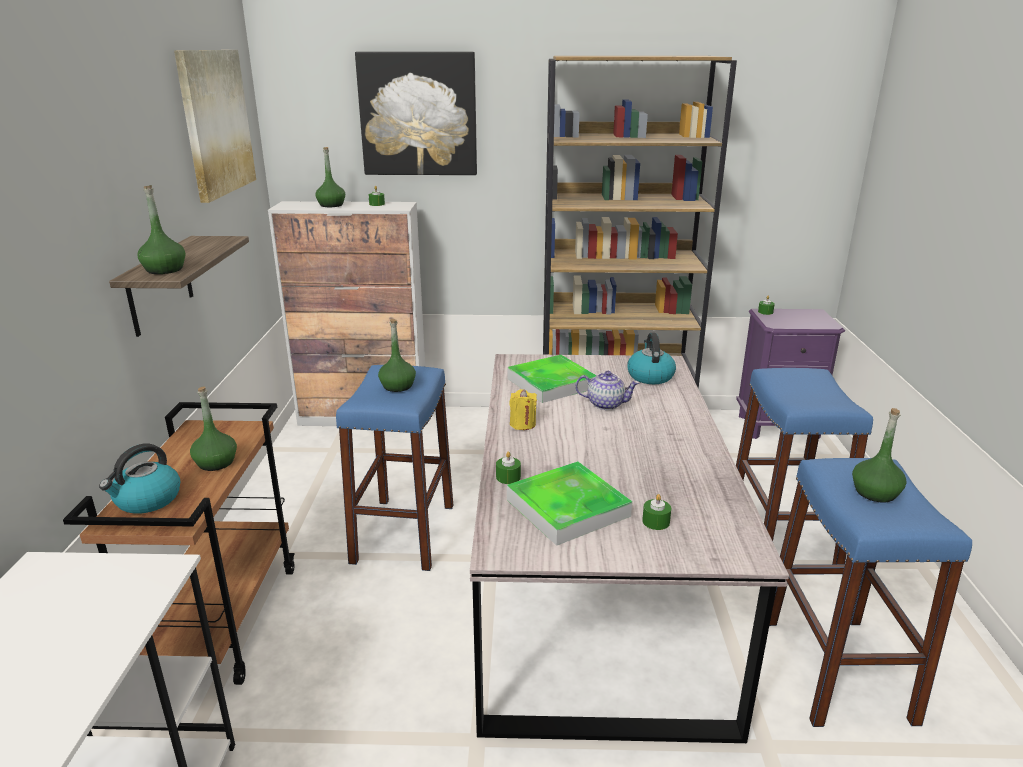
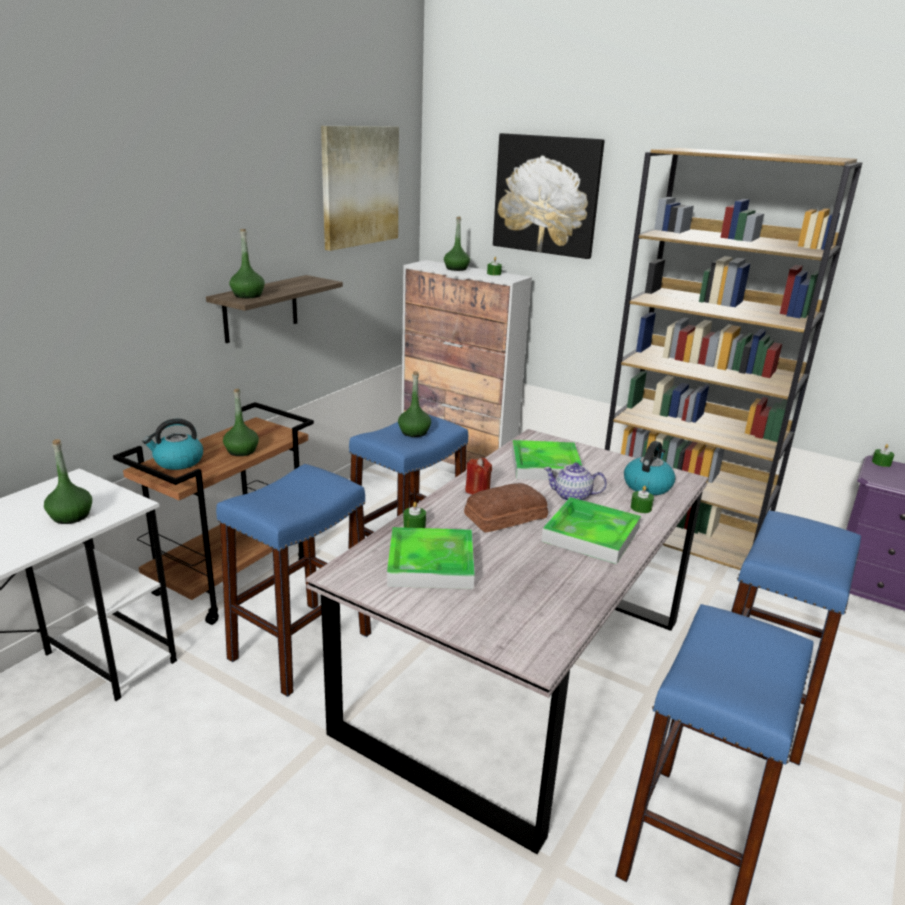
camera: 30 degrees right, 0 degrees up
(367, 660) = (301, 646): none -> blue stool
(522, 424) = (477, 490): yellow candle -> red candle
(574, 440) = (504, 516): none -> bread
(606, 404) = (572, 496): teapot -> teapot turned 150 degrees clockwise
(656, 521) = (489, 600): green candle -> green candle (641, 508)
(660, 432) = (591, 535): none -> tray
(875, 492) = (738, 658): green bottle -> green bottle (71, 516)

